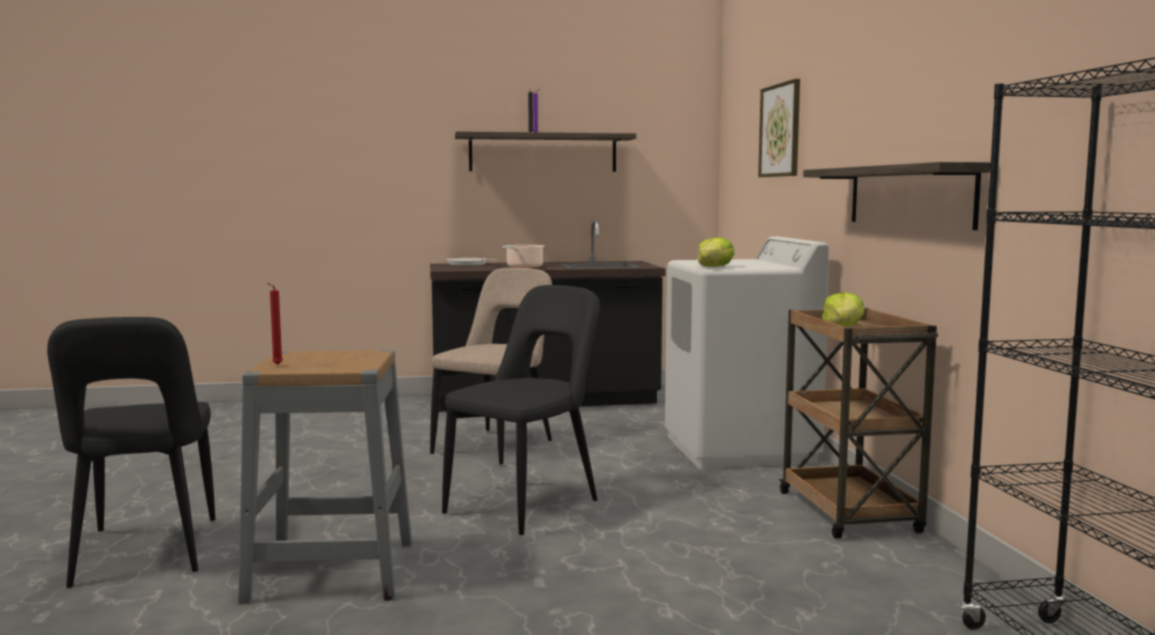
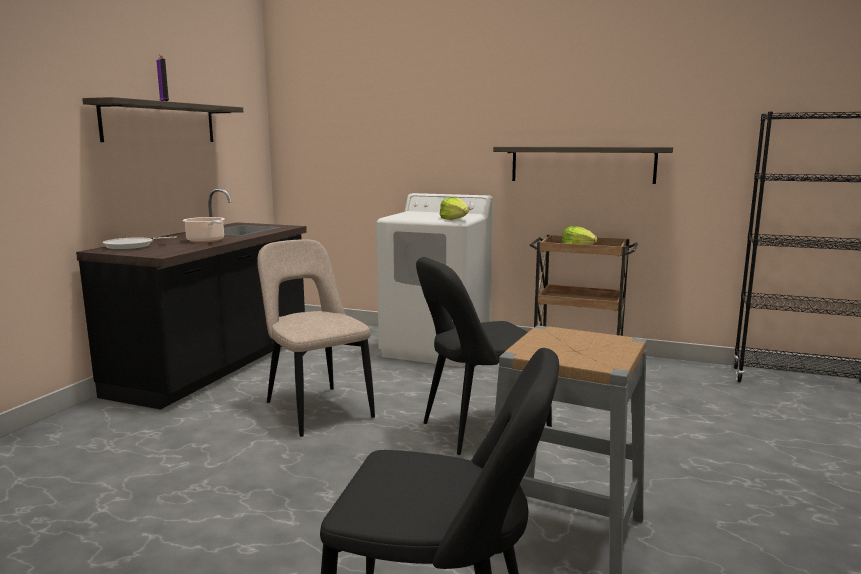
camera: 60 degrees left, 5 degrees up
(276, 365) = (587, 361): red candle -> none
(527, 505) = (479, 430): black chair -> black chair turned 90 degrees counterclockwise
(780, 130) = (393, 114): picture -> none

